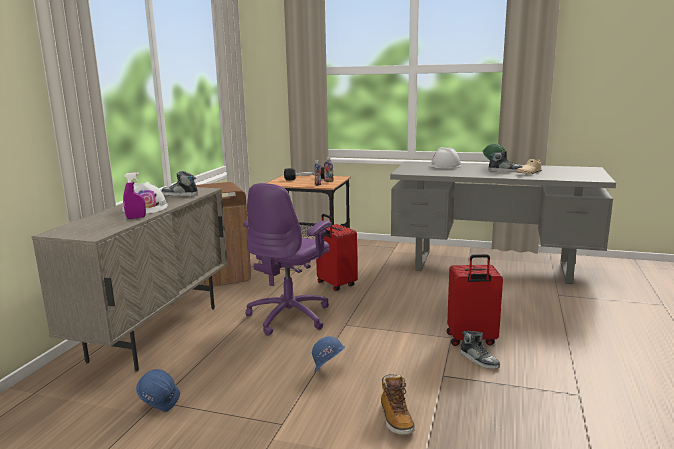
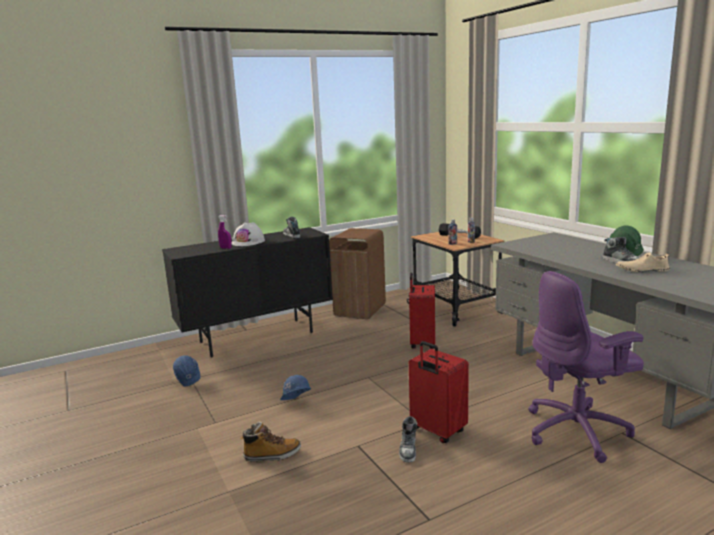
camera: 45 degrees right, 0 degrees up
(156, 332) = (257, 337): beige cabinet -> black cabinet
(290, 316) = (345, 356): purple office chair -> purple office chair (578, 431)
(396, 419) = (272, 455): boot -> boot turned 135 degrees counterclockwise
(444, 166) = (573, 244): white hard hat -> none

